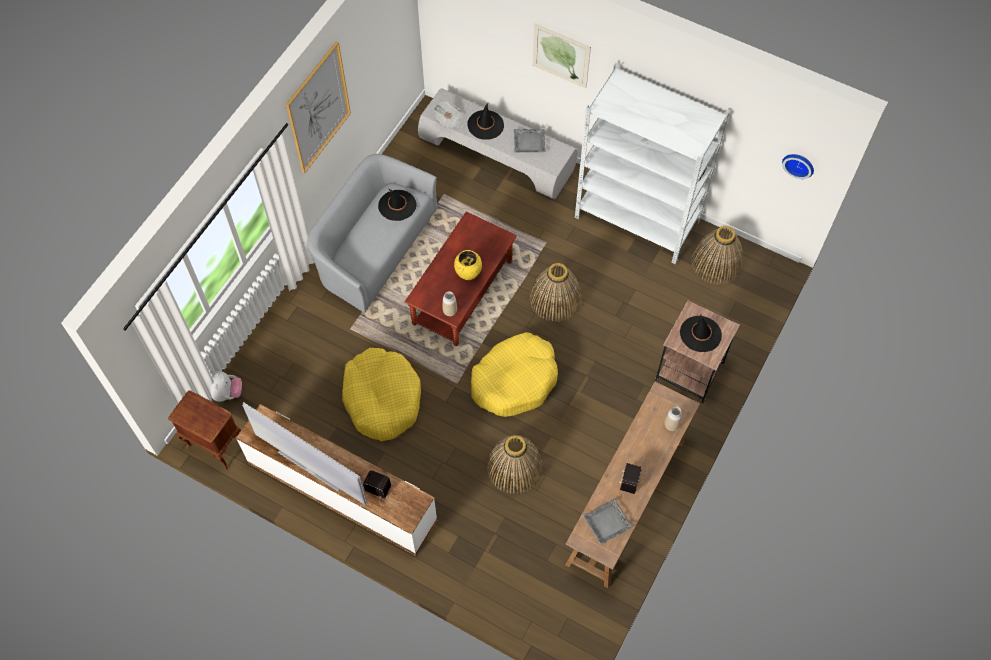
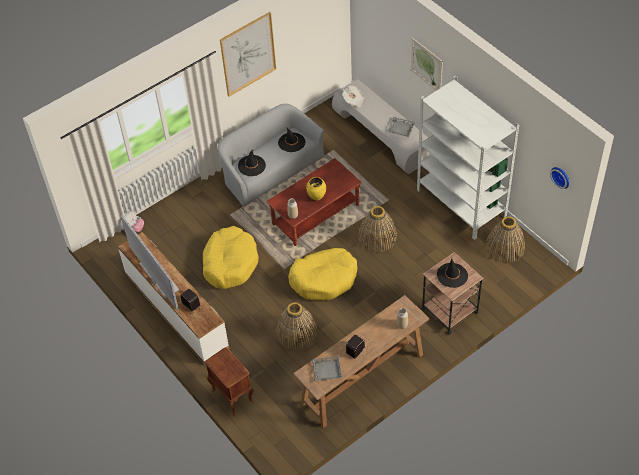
camera: 25 degrees right, 10 degrees down
(215, 445) = (110, 258): brown nightstand -> brown nightstand (232, 396)
(485, 125) = (376, 109): black hat -> black hat (251, 165)

